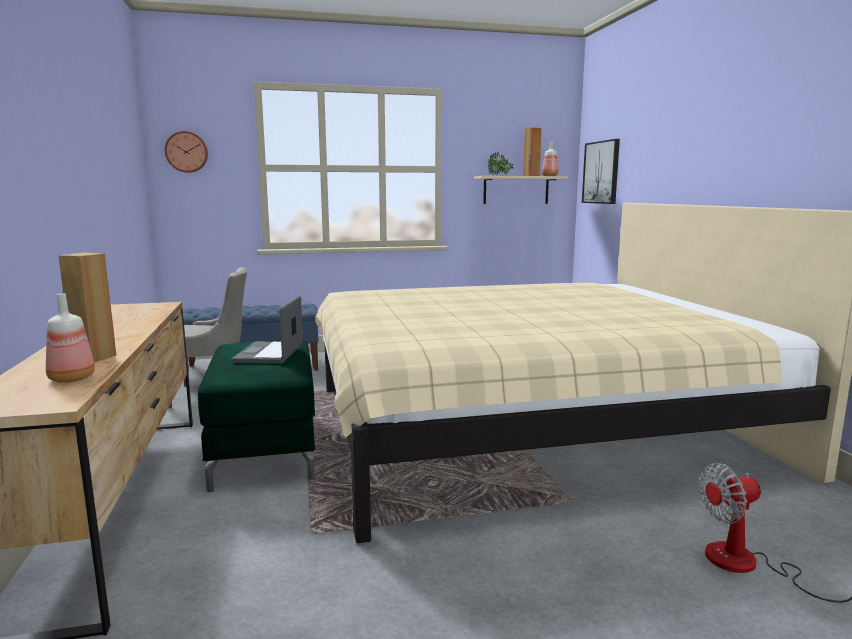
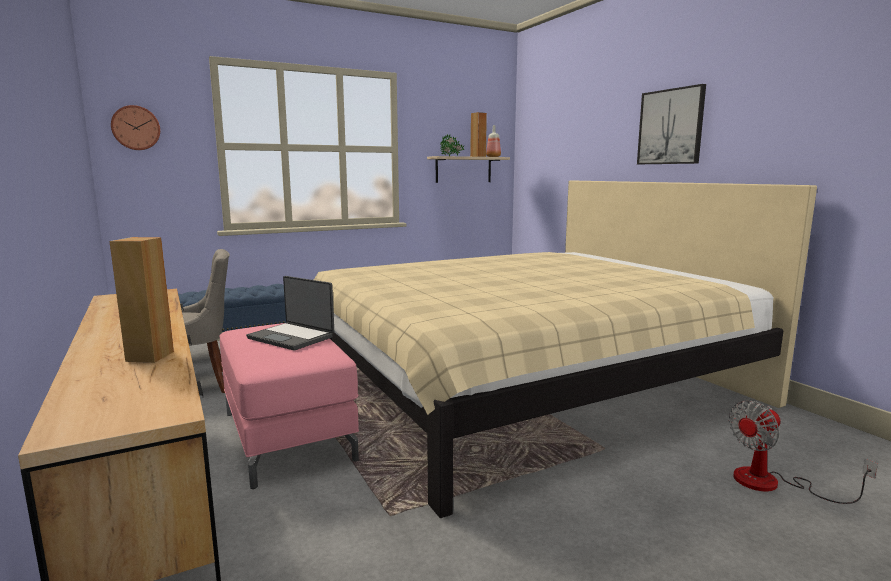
camera: 15 degrees left, 0 degrees up
(70, 379) = (150, 383): bottle -> none
(265, 449) = (288, 436): green ottoman -> pink ottoman
(270, 354) = (292, 337): laptop -> laptop turned 45 degrees counterclockwise
(601, 172) = (540, 154): picture -> picture (671, 127)

